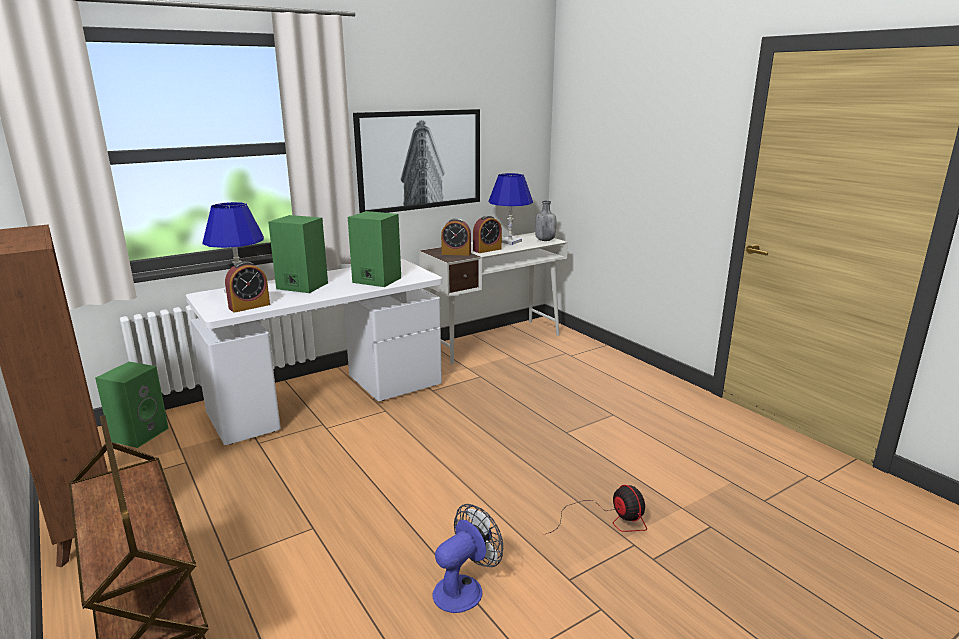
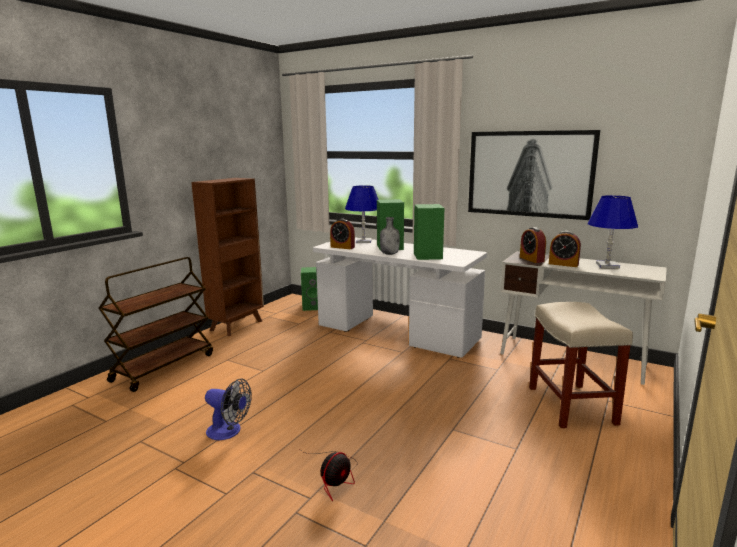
camera: 65 degrees right, 5 degrees down
(544, 240) = (645, 273): grey bottle -> grey bottle (390, 254)
(565, 370) = (570, 404): none -> beige stool

